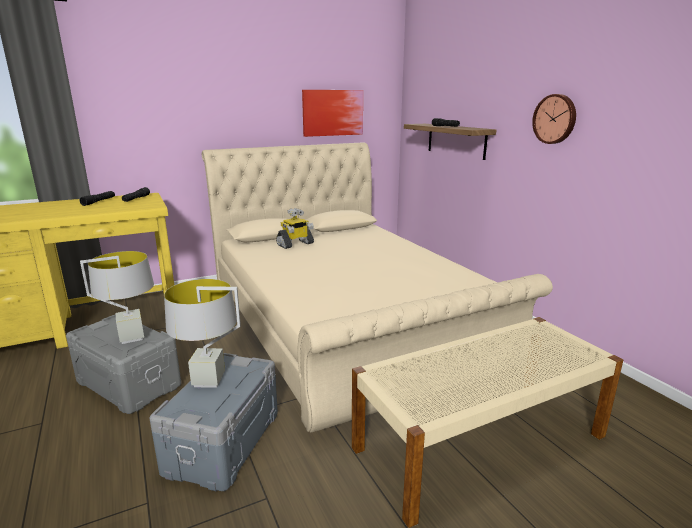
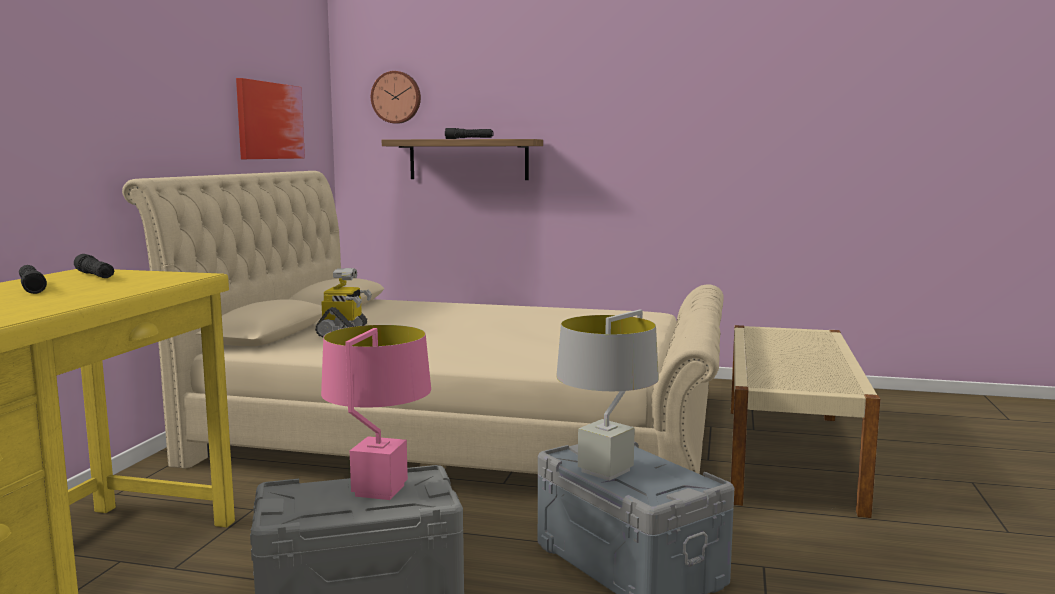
camera: 50 degrees left, 10 degrees down
(131, 337) = (379, 491): grey table lamp -> pink table lamp
(555, 119) = (632, 122): wall clock -> wall clock (396, 97)

